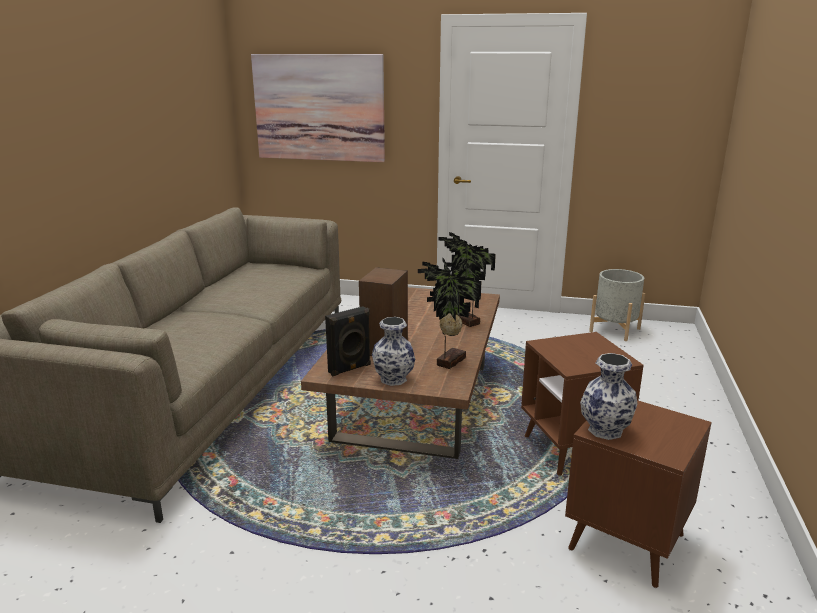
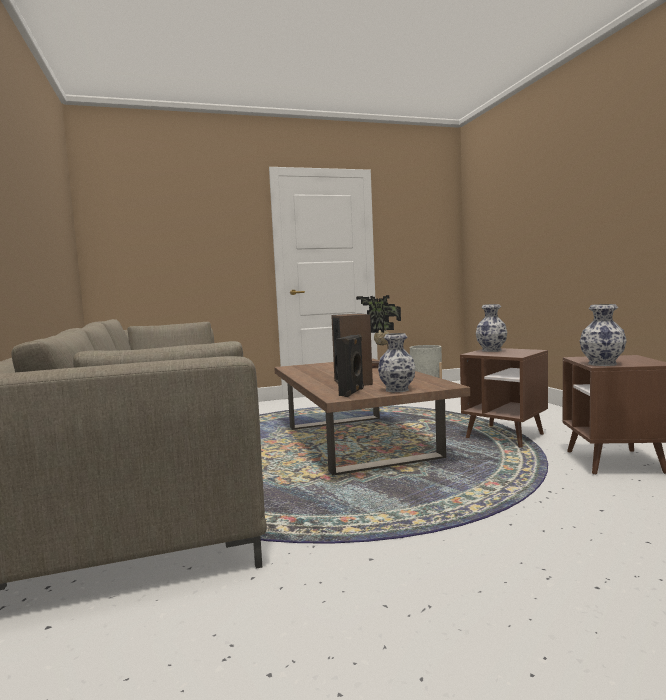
camera: 30 degrees left, 15 degrees down
(319, 108) = (167, 240): picture -> none
(448, 361) = (414, 379): potted plant -> none
(577, 342) = (490, 350): none -> vase

